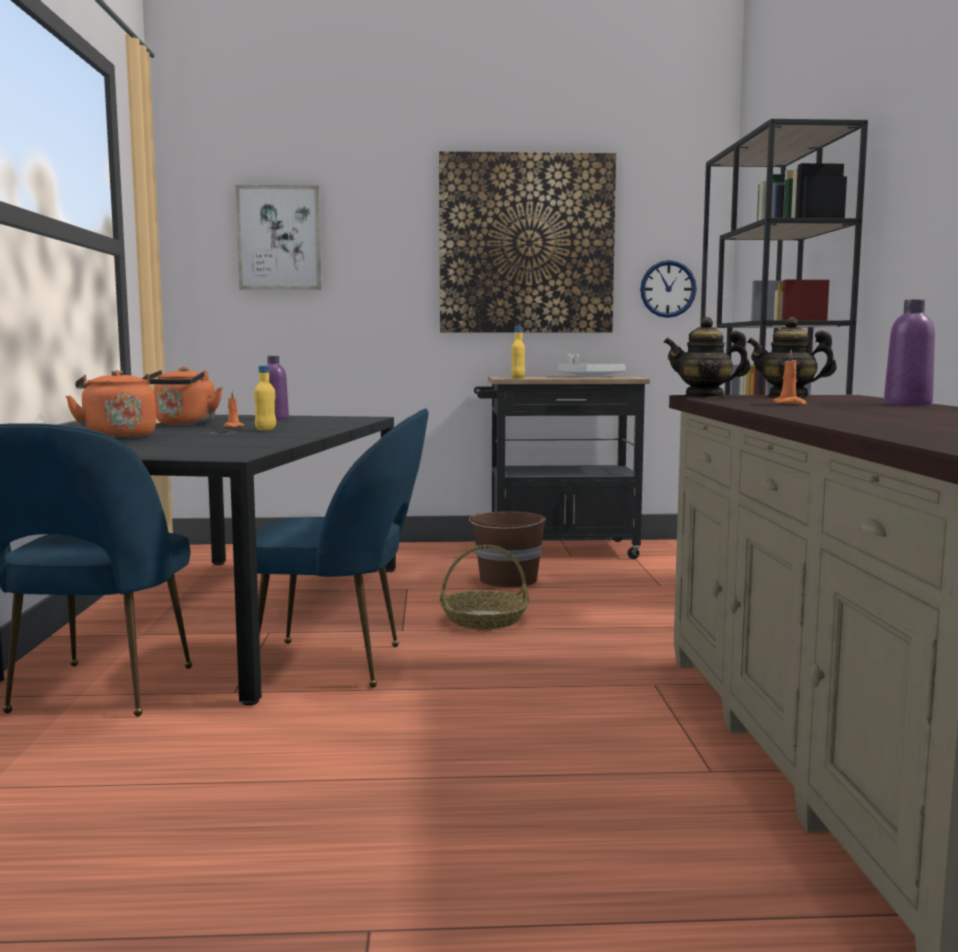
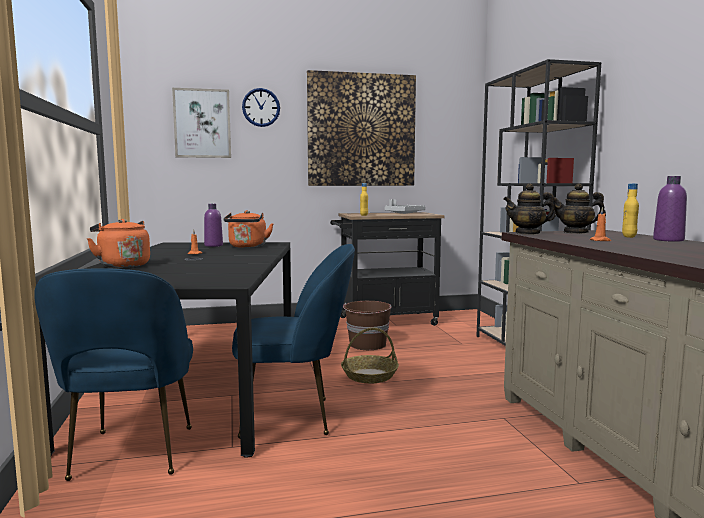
camera: 10 degrees left, 0 degrees up
(184, 424) = (156, 252): orange kettle -> orange kettle (247, 246)
(266, 429) = (220, 256): yellow bottle -> yellow bottle (629, 236)
(668, 289) = (445, 159): wall clock -> wall clock (261, 107)

